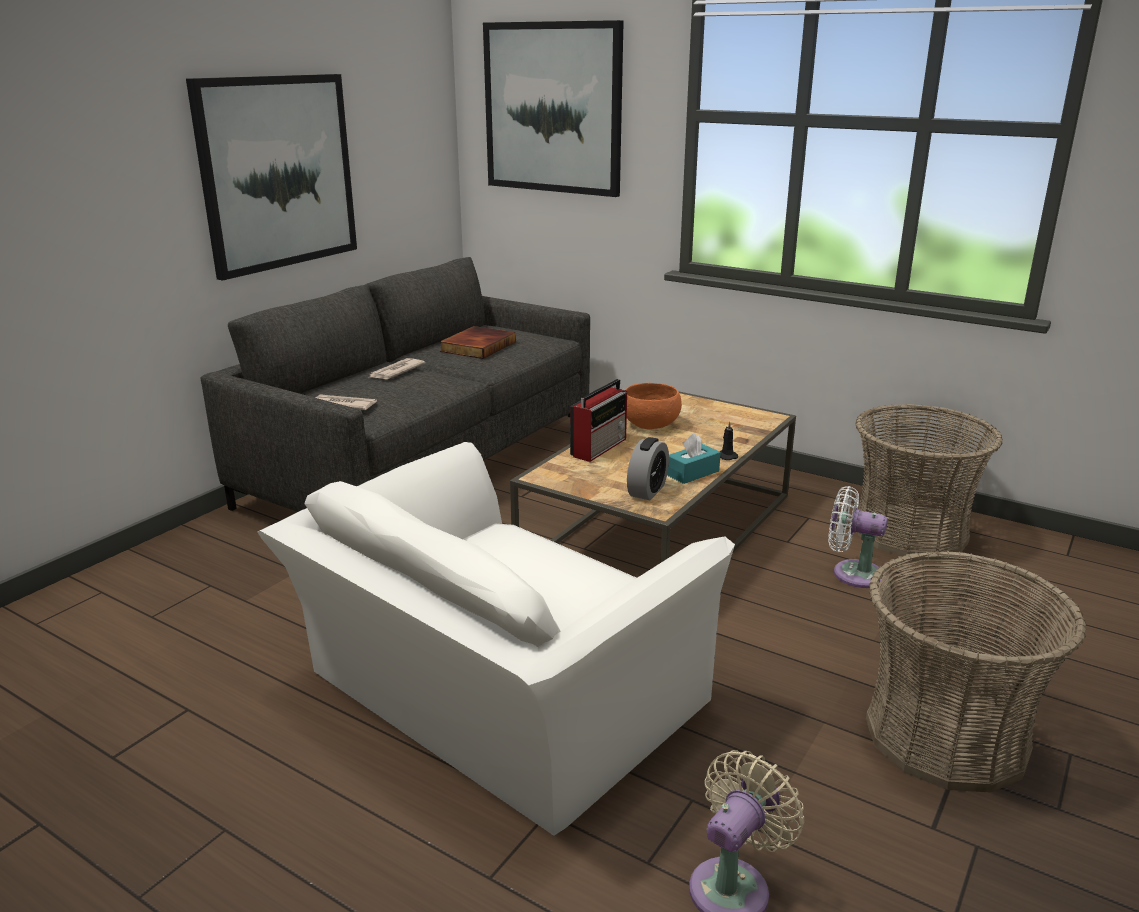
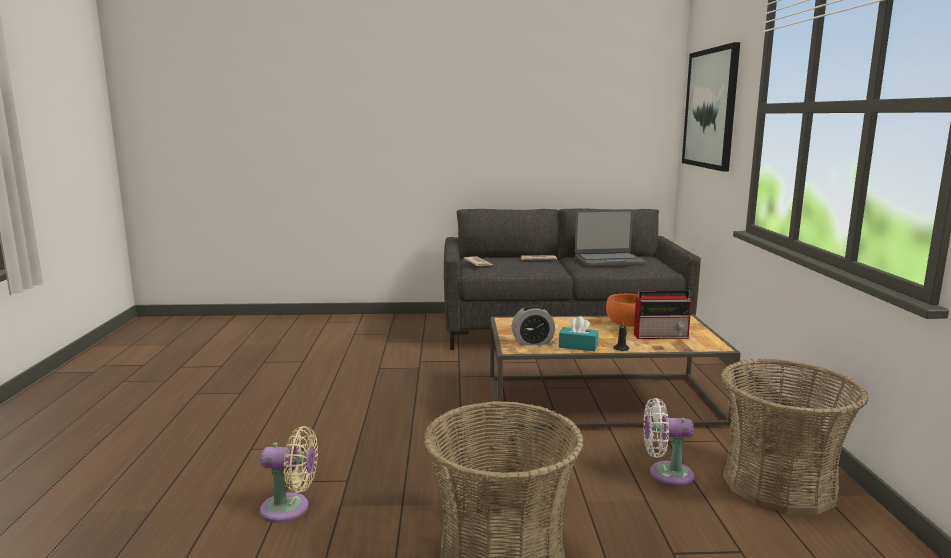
camera: 55 degrees right, 10 degrees down
(277, 173) = (520, 139): picture -> none
(477, 346) = (609, 261): book -> laptop
(495, 694) = (379, 409): white armchair -> none
(600, 447) = (569, 321): radio -> radio (662, 336)
(852, 573) = (666, 474): white fan -> white fan turned 75 degrees counterclockwise

